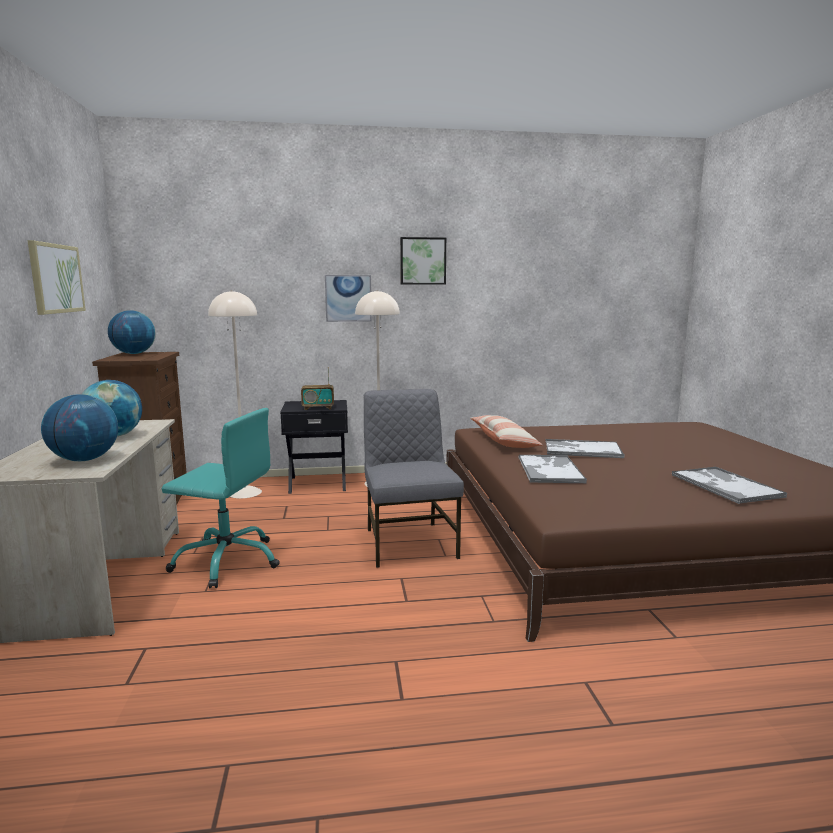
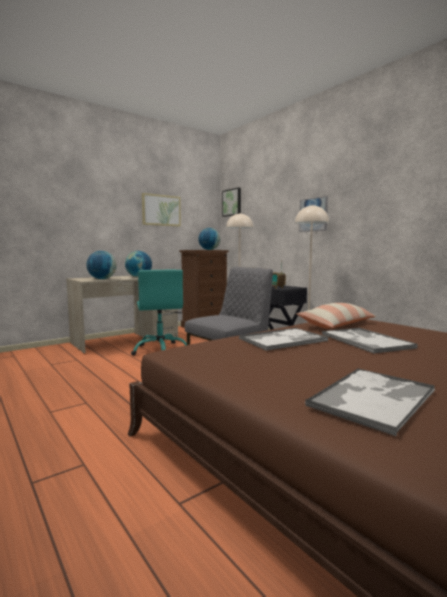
camera: 60 degrees right, 5 degrees down
(422, 261) = (364, 179): picture -> picture (232, 202)

